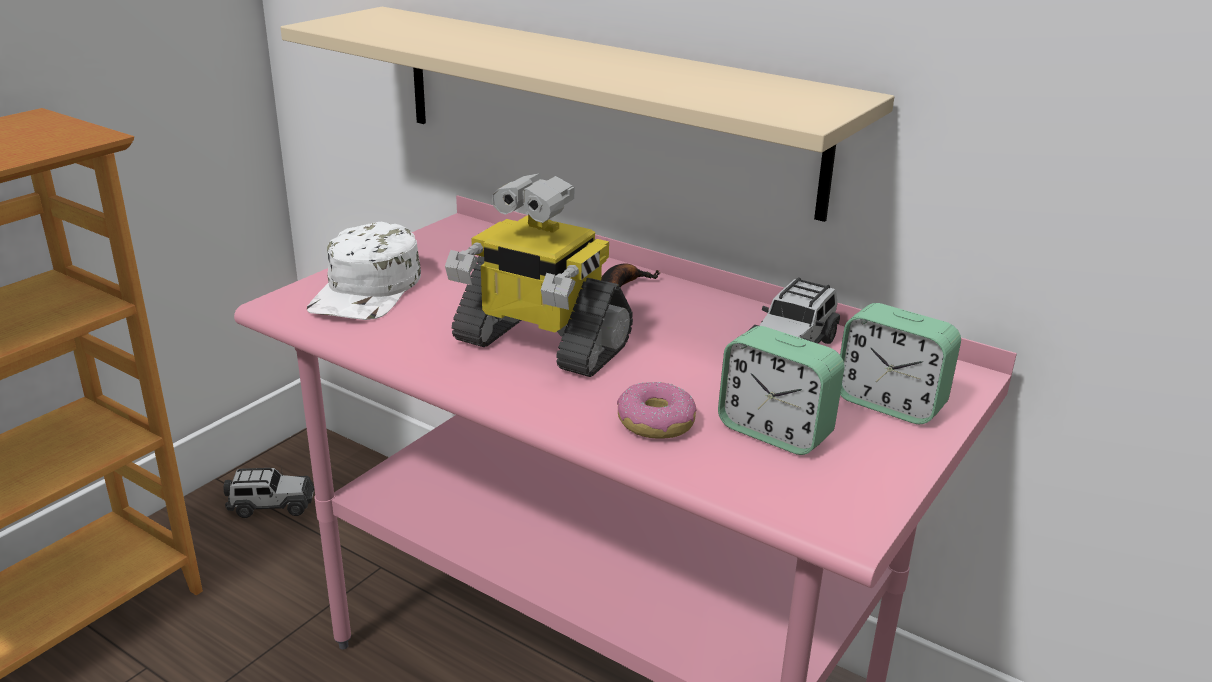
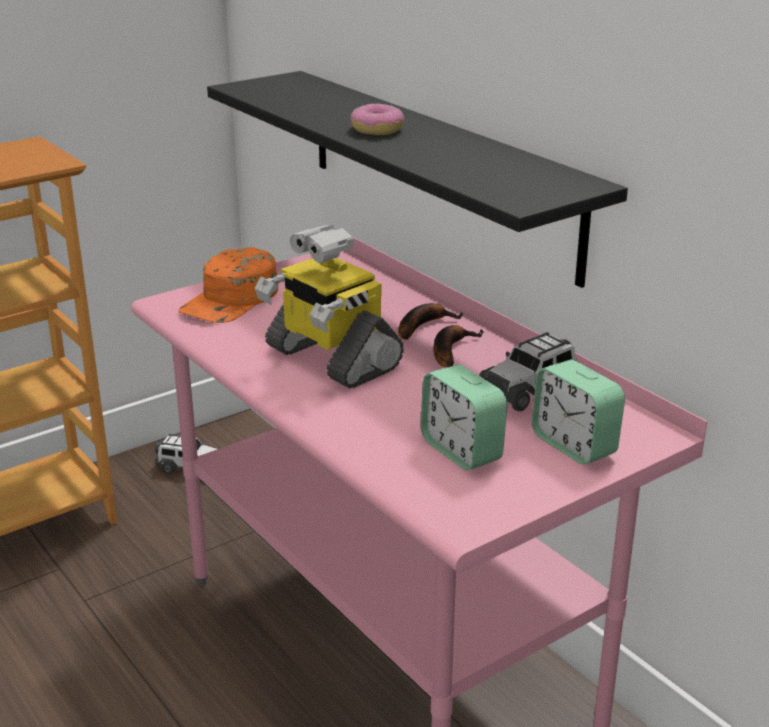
camera: 20 degrees right, 0 degrees up
(368, 290) = (231, 300): white cap -> orange cap
(600, 106) = (437, 170): beige shelf -> black shelf
(655, 423) = (374, 429): donut -> donut (377, 130)
(670, 315) = (450, 350): none -> banana

